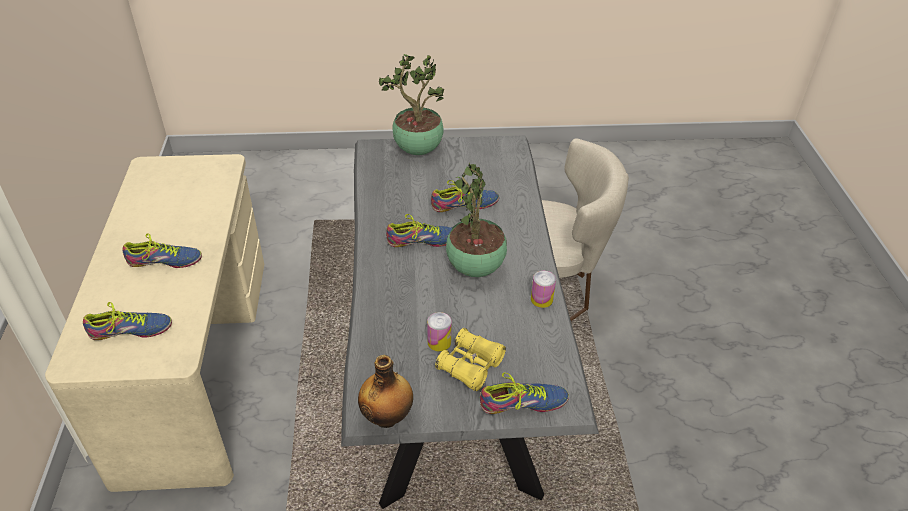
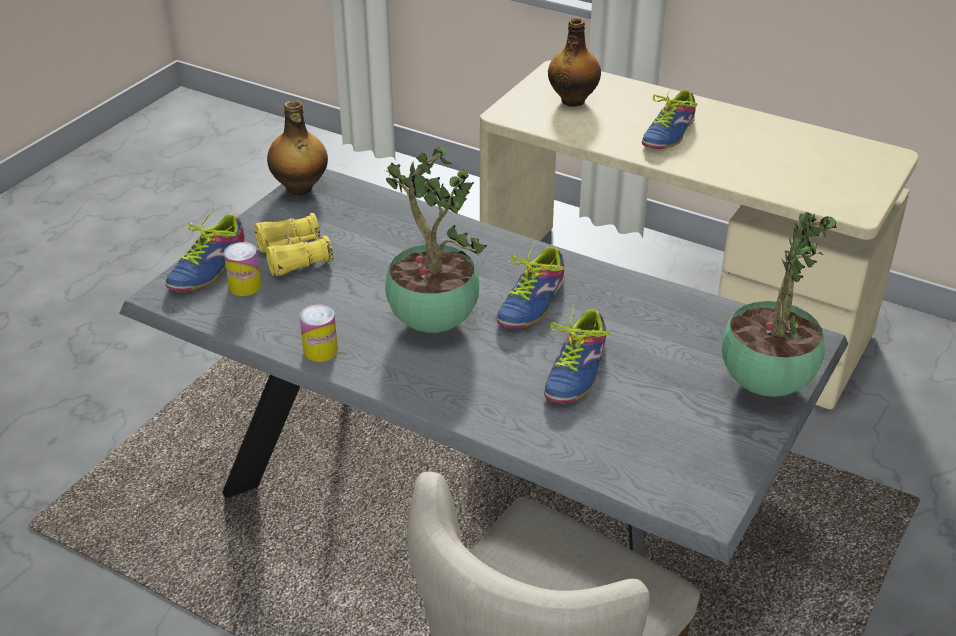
camera: 125 degrees right, 5 degrees down
(130, 330) = (573, 100): shoe -> bottle
(439, 342) = (349, 249): can -> can (245, 286)

